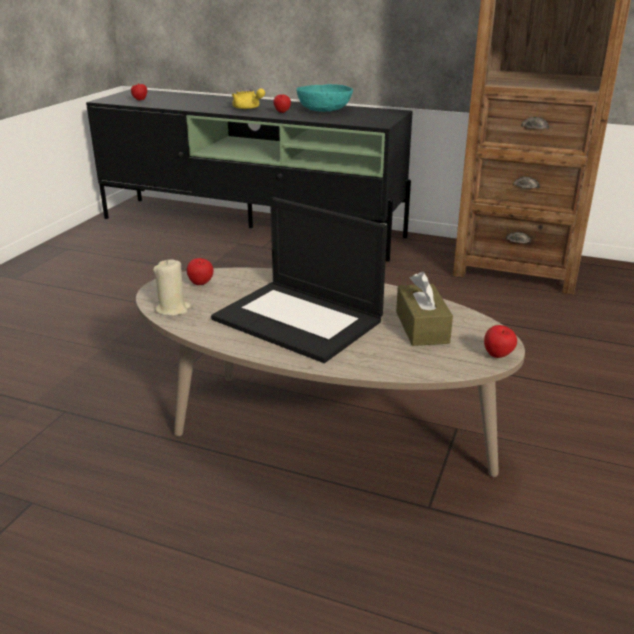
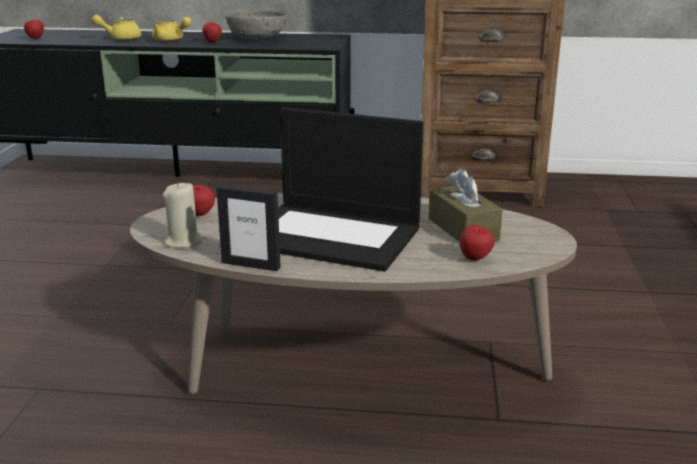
camera: 15 degrees left, 5 degrees down
(208, 104) = (121, 38): none -> yellow teapot
(214, 340) = (251, 265): none -> picture frame
(324, 110) = (257, 38): turquoise bowl -> grey bowl
(498, 356) = (553, 245): apple -> apple (475, 259)

